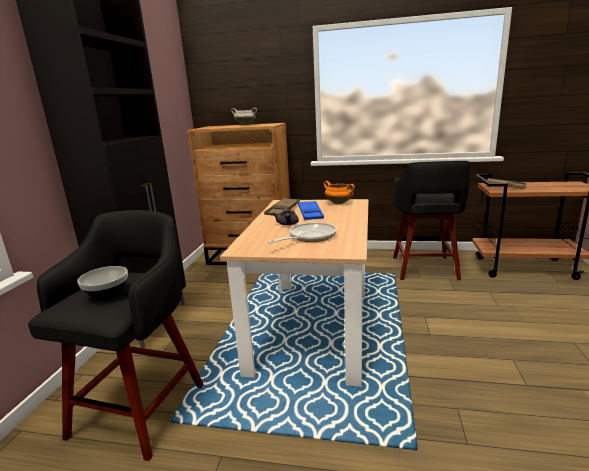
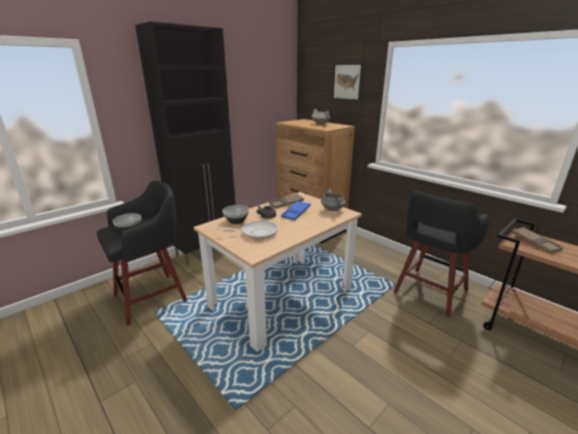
camera: 35 degrees right, 5 degrees up
(264, 236) = (237, 221): none -> bowl
(265, 74) = (347, 82): none -> picture
(339, 203) = (333, 210): orange cooking pot -> grey cooking pot

